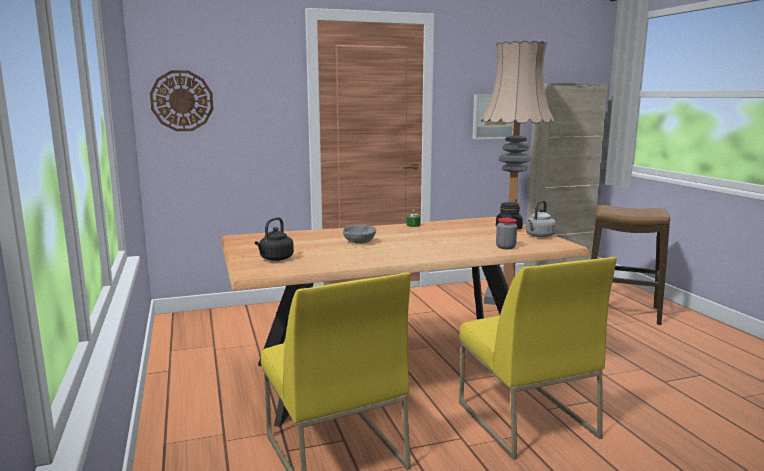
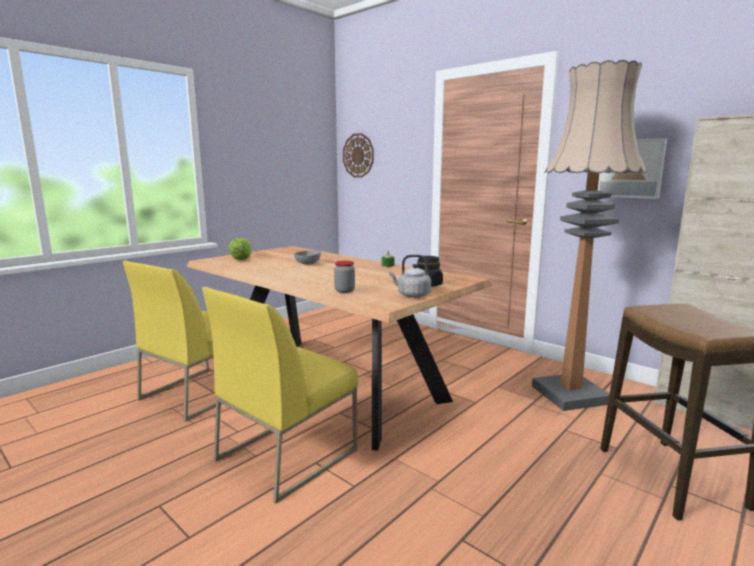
camera: 60 degrees right, 0 degrees up
(275, 259) = (241, 258): black kettle -> lettuce

